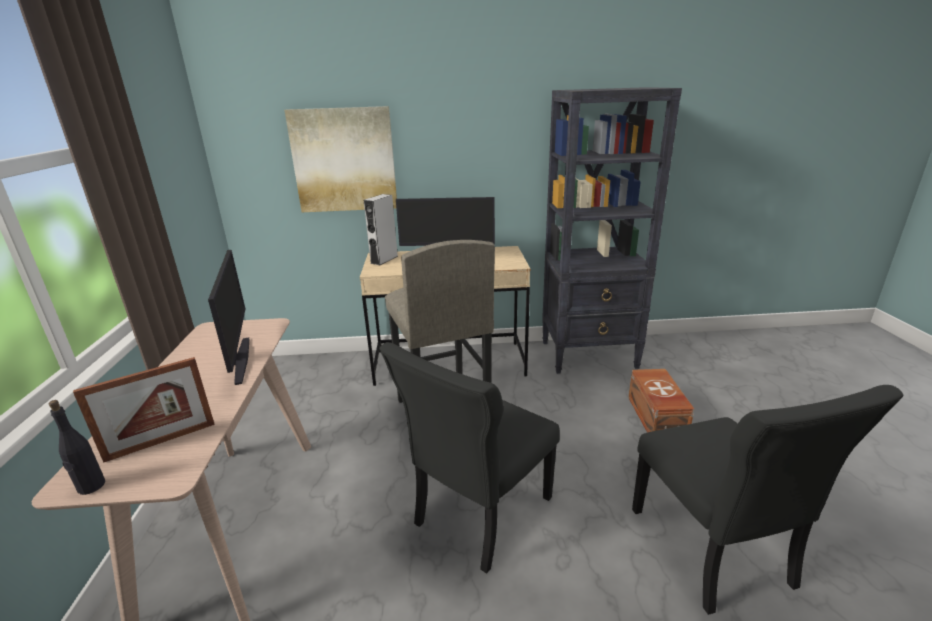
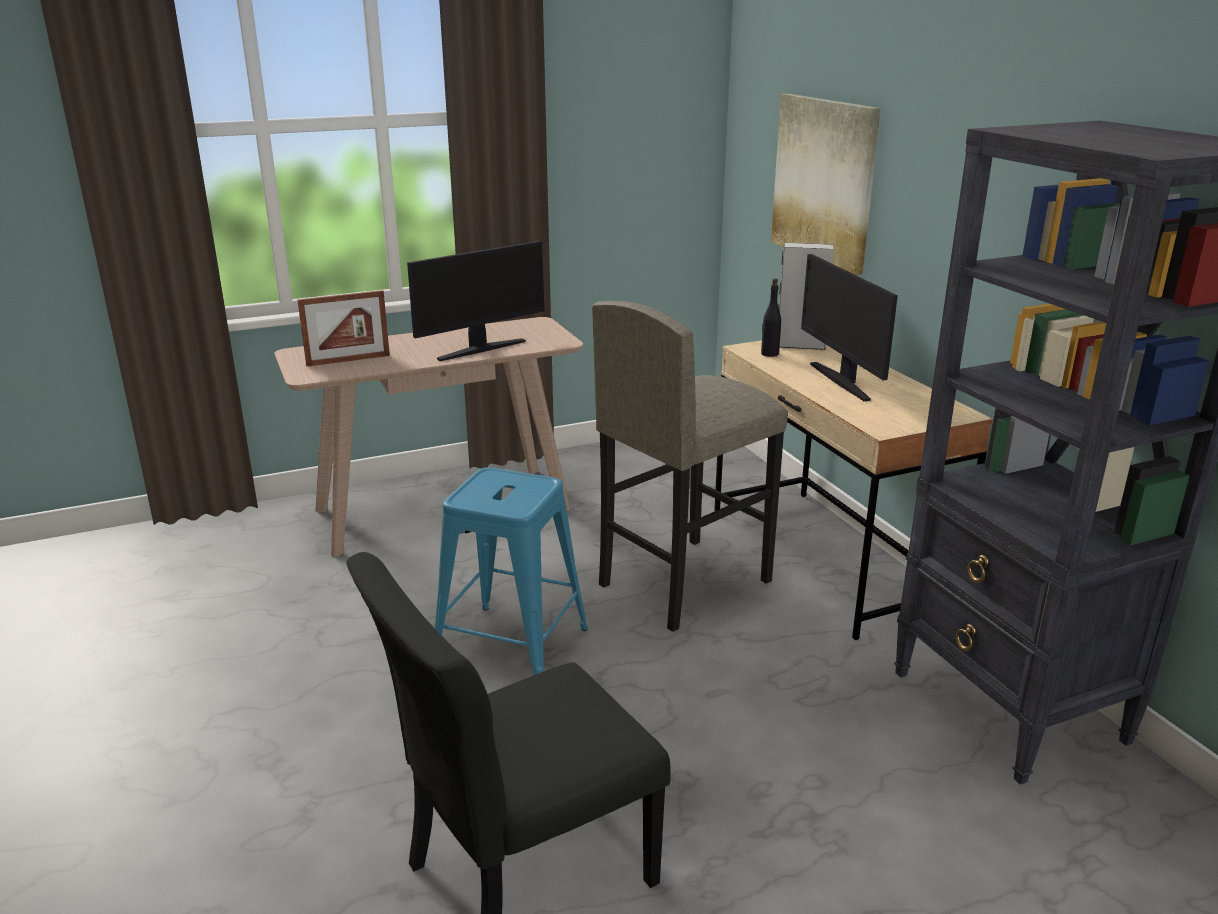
camera: 70 degrees right, 0 degrees up
(91, 486) = (294, 358): black bottle -> black bottle (769, 354)
(161, 441) = (348, 360): picture frame -> picture frame turned 60 degrees counterclockwise
(479, 514) = (512, 649): black chair -> blue stool
(655, 417) = (842, 812): brown storage box -> none

